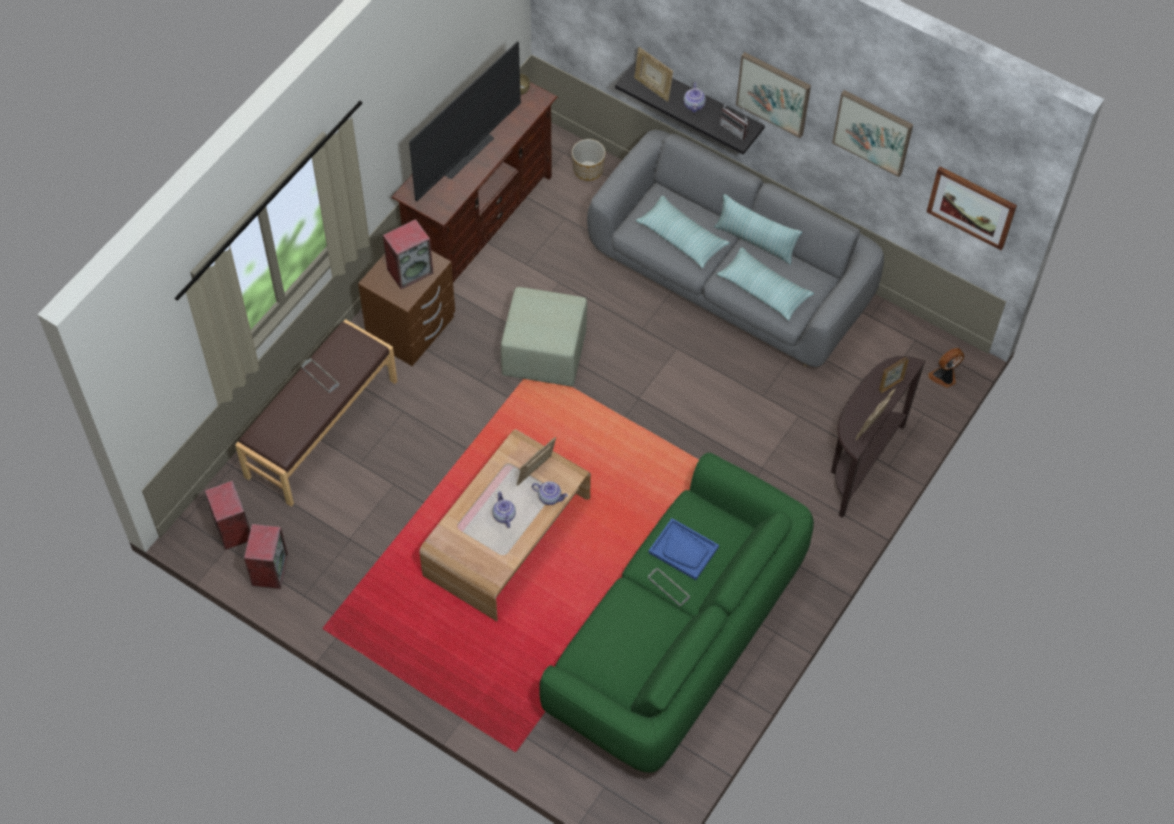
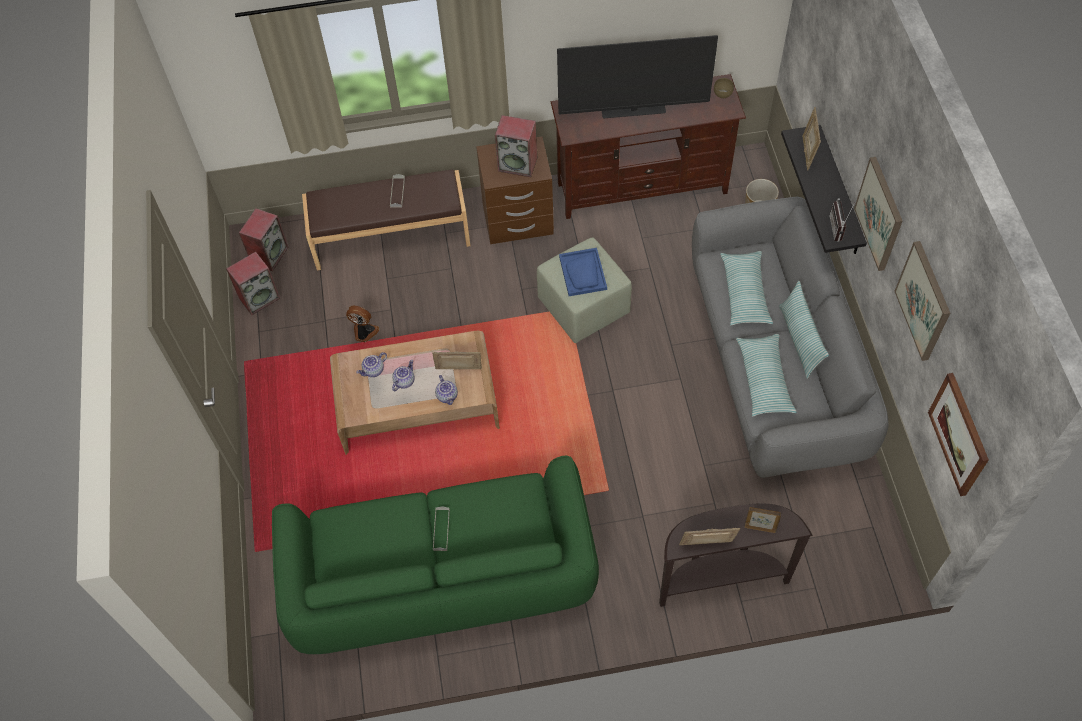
camera: 50 degrees right, 0 degrees up
(683, 550) = (482, 513): blue tray -> blue tray (583, 273)
(694, 105) = (826, 188): teapot -> teapot (374, 371)
(944, 377) = (864, 575): fan -> fan (364, 333)

